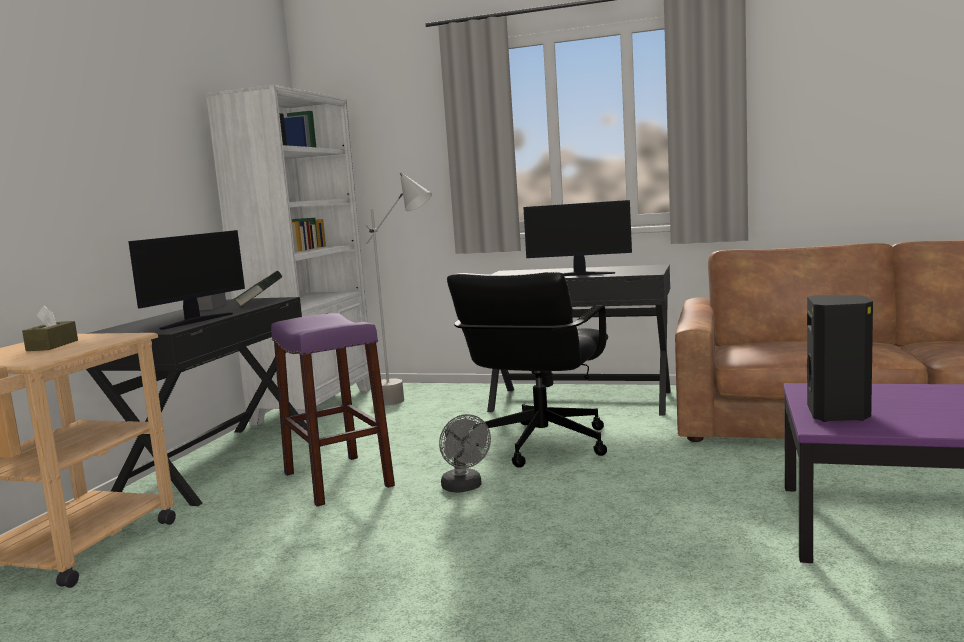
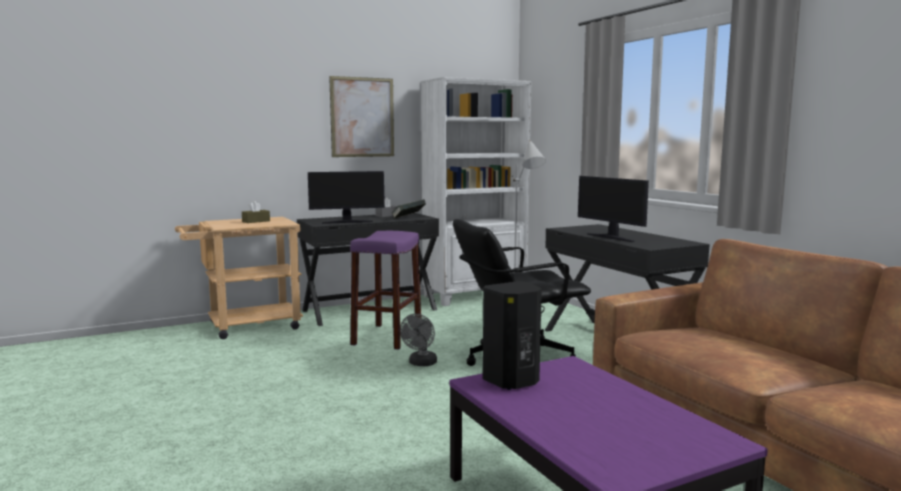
camera: 45 degrees right, 0 degrees up
(140, 149) = (362, 117): none -> picture

